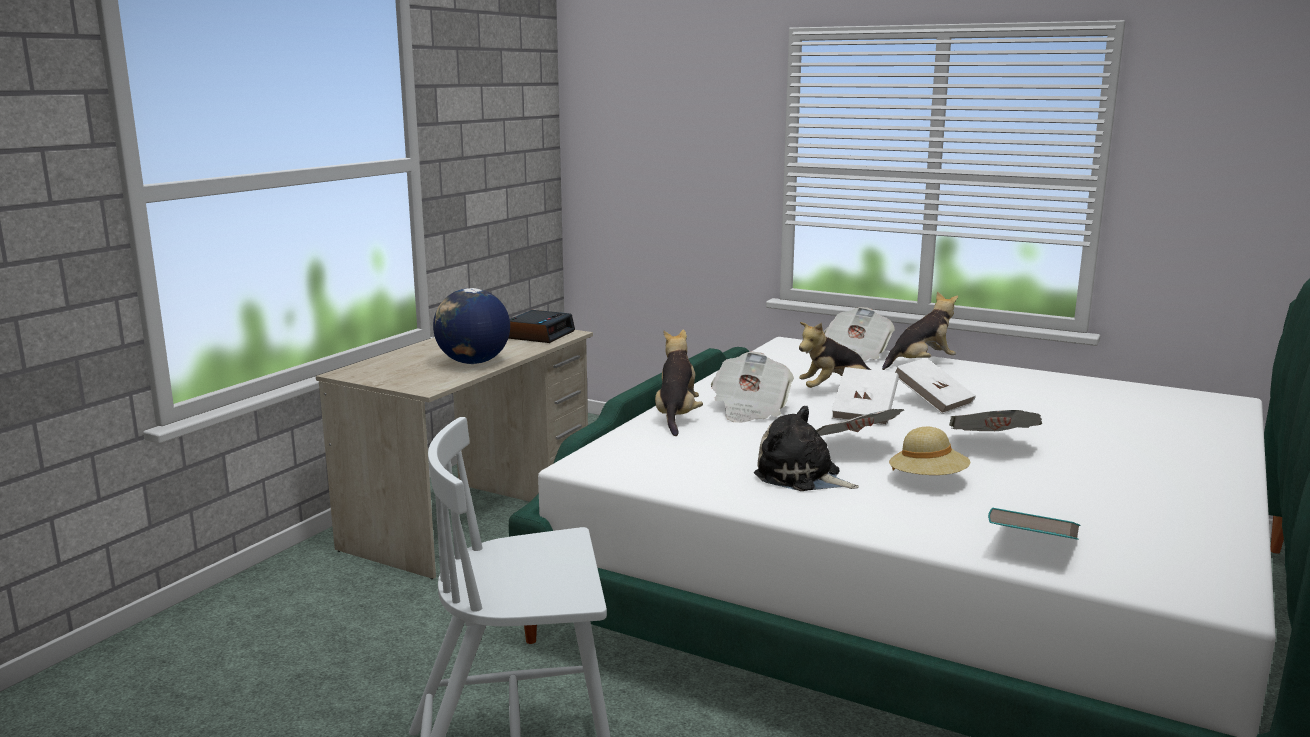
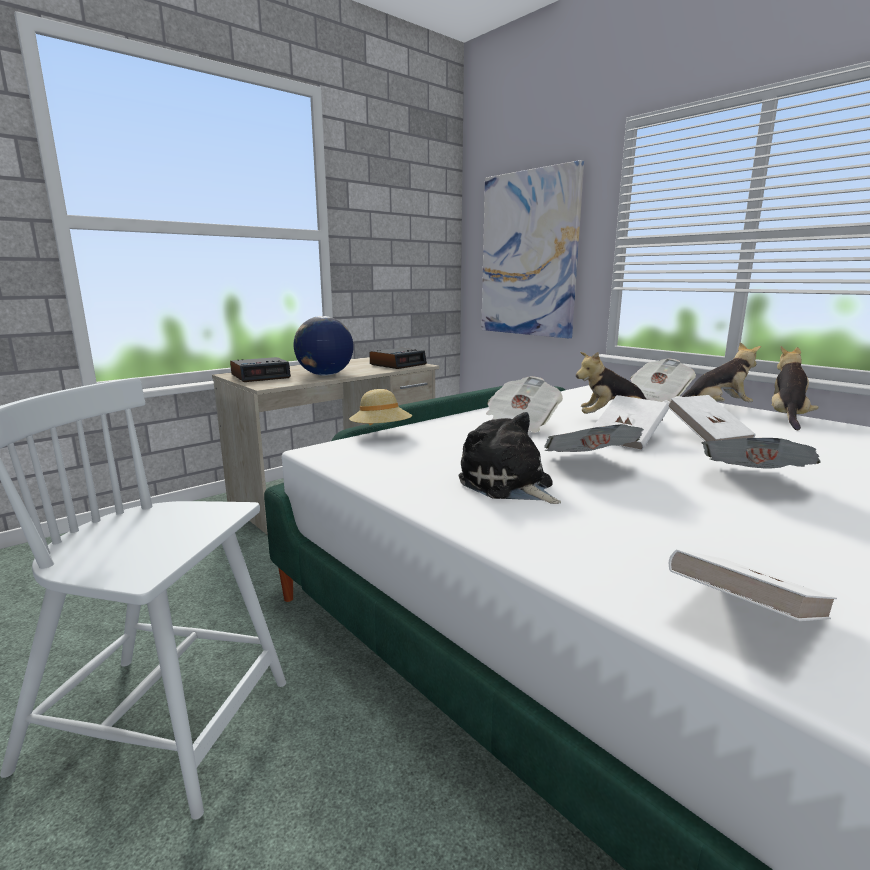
camera: 20 degrees right, 0 degrees up
(393, 373) = (261, 376): none -> alarm clock
(667, 172) = (528, 255): none -> picture
(676, 417) = (449, 425): plush toy -> plush toy (787, 418)
(928, 480) = (649, 507): beige hat -> beige hat (381, 432)
(1032, 547) = (746, 618): turquoise book -> white book

